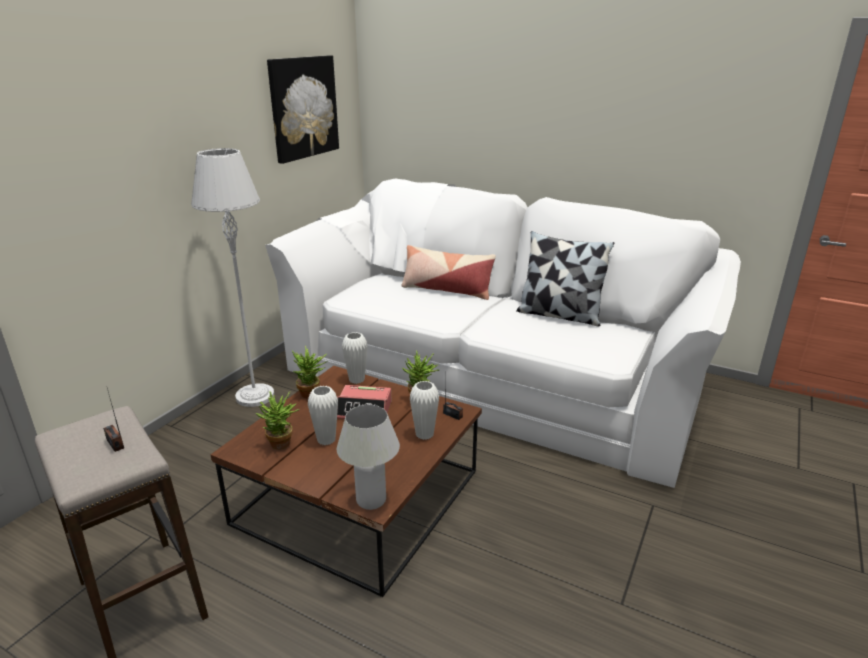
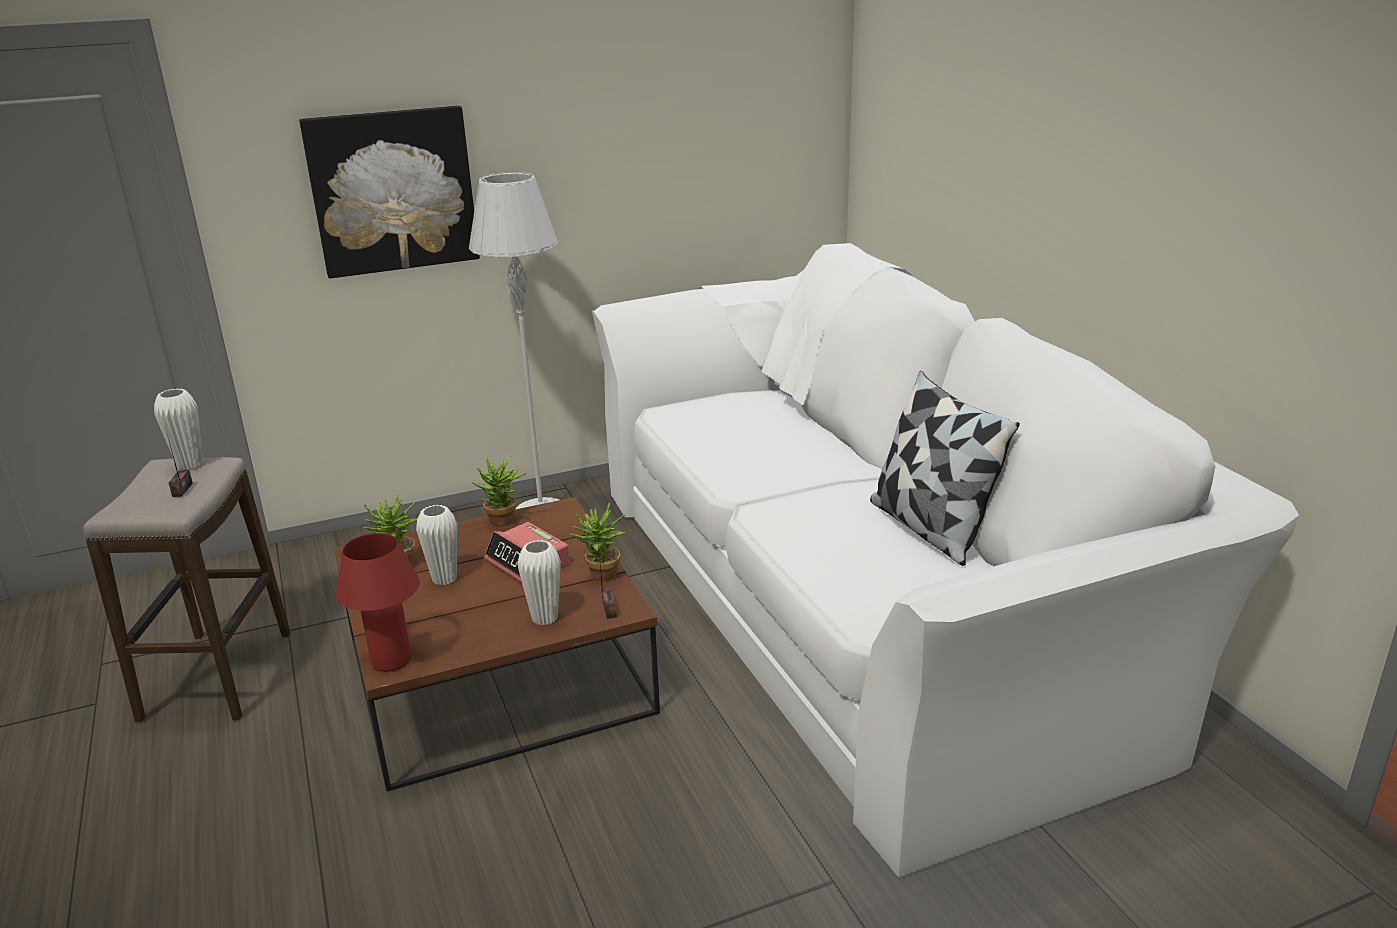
camera: 40 degrees right, 0 degrees up
(303, 107) = (717, 119): picture -> picture (393, 191)
(356, 380) = (572, 524): white vase -> white vase (190, 464)
(371, 500) = (391, 661): white table lamp -> red table lamp
(446, 290) = (827, 439): pillow -> none

